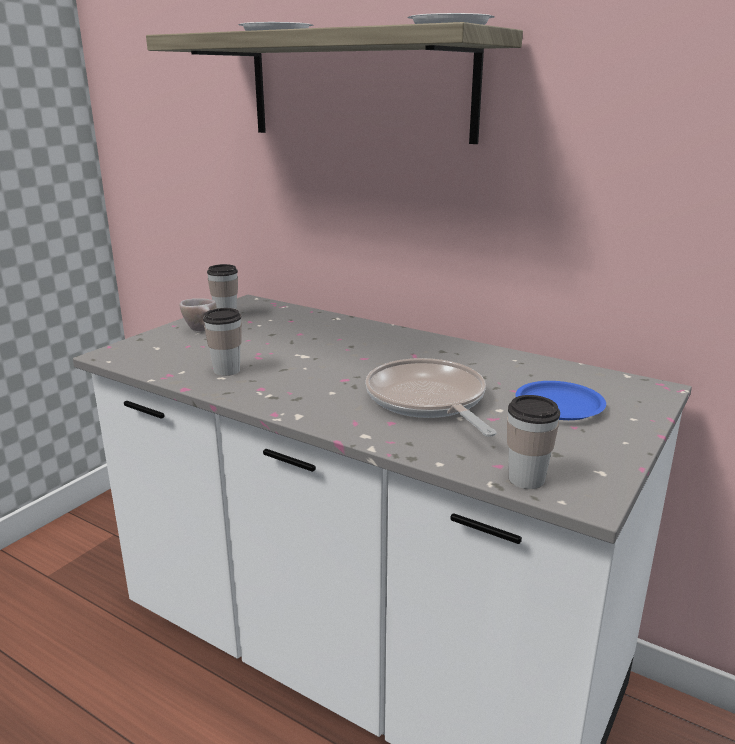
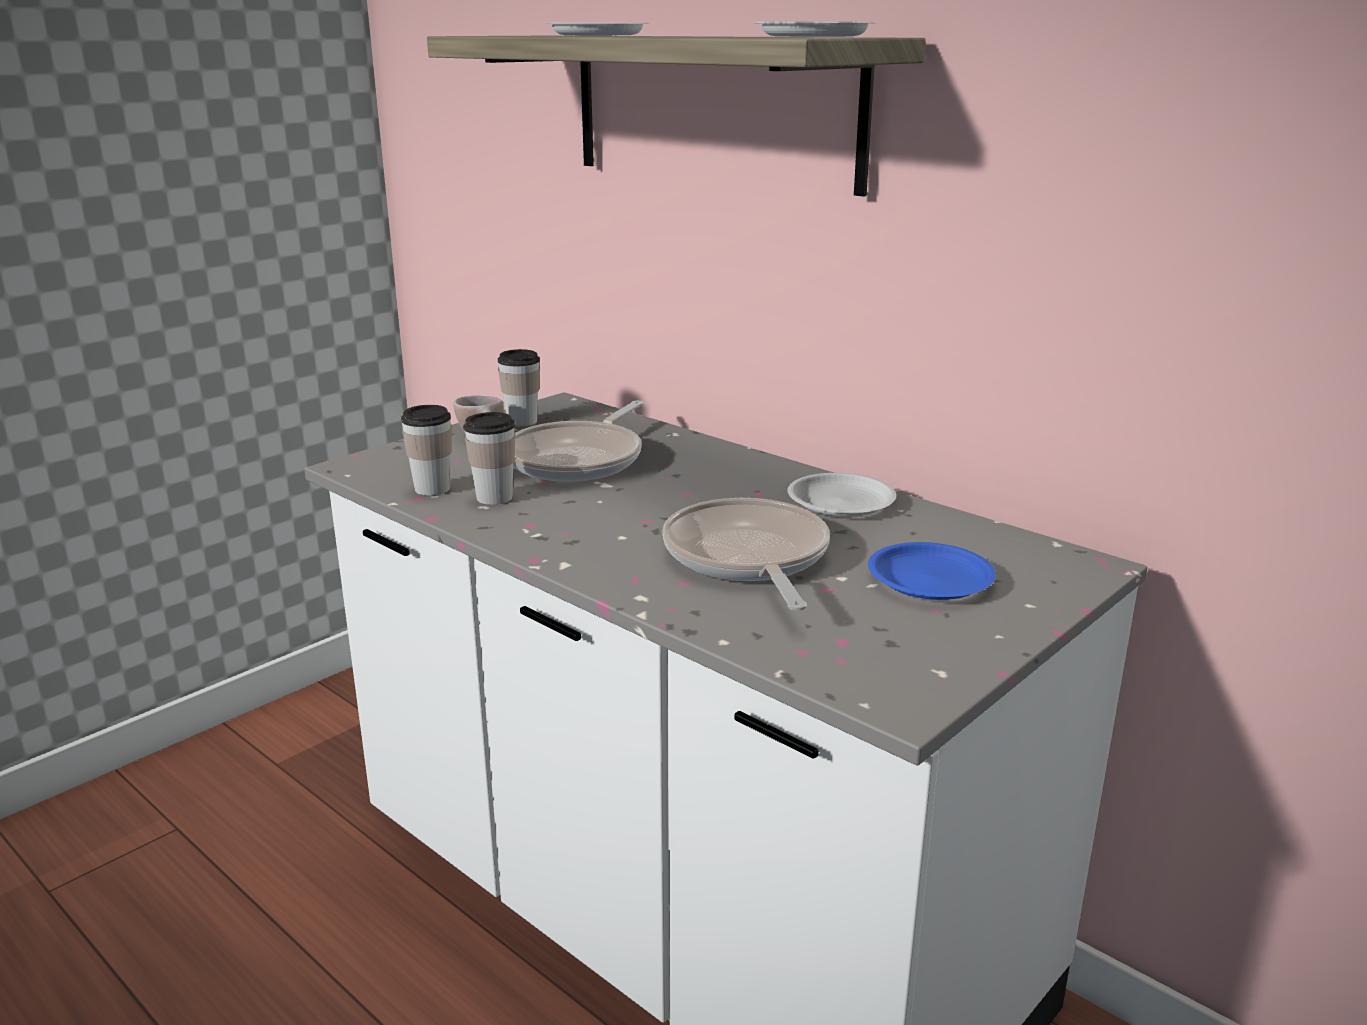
camera: 10 degrees right, 0 degrees up
(278, 339) = (579, 459): none -> frying pan
(473, 357) = (842, 502): none -> white plate
(526, 479) = (831, 672): cup -> cup (432, 489)

